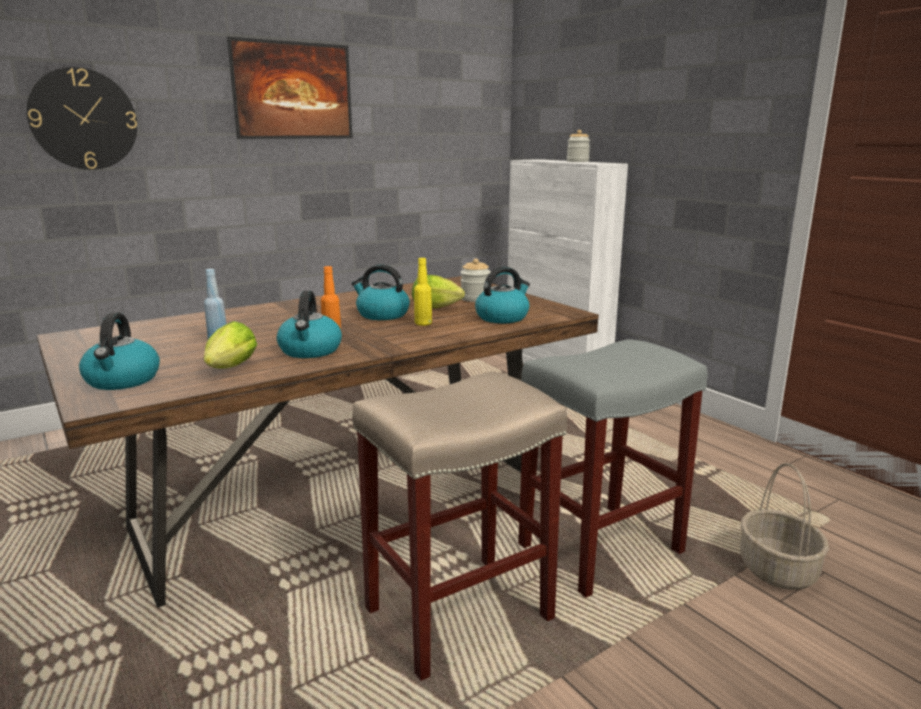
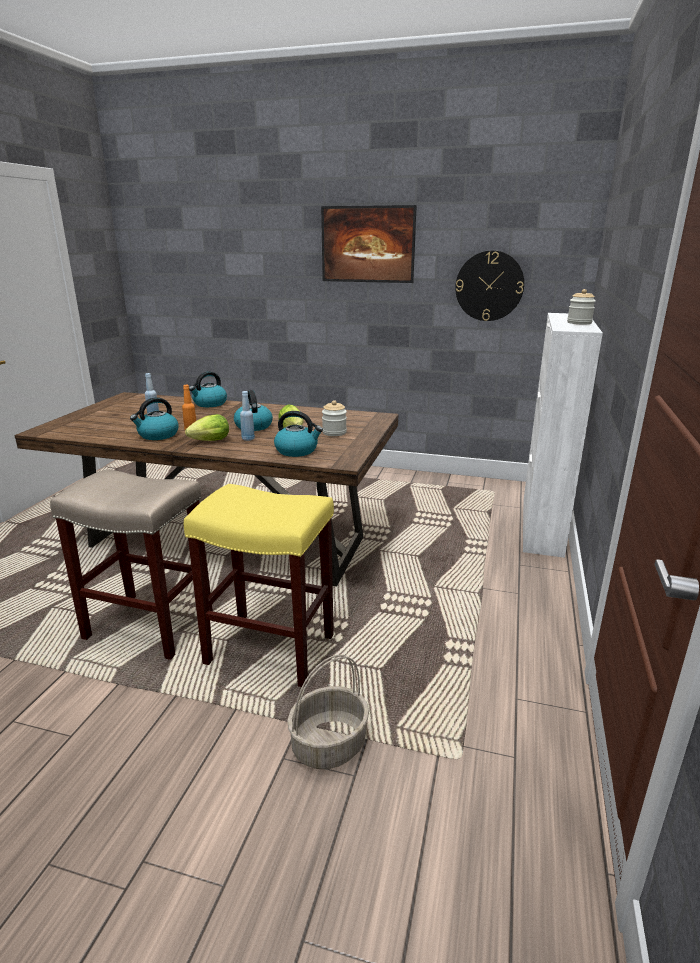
camera: 50 degrees right, 5 degrees up
(83, 119) = (233, 266): wall clock -> wall clock (489, 286)
(122, 380) = (73, 424): kettle -> kettle (209, 404)
(229, 369) = (109, 432): lettuce -> lettuce (208, 442)
(423, 324) = (248, 439): yellow bottle -> blue bottle
(599, 550) = (268, 650): grey stool -> yellow stool

